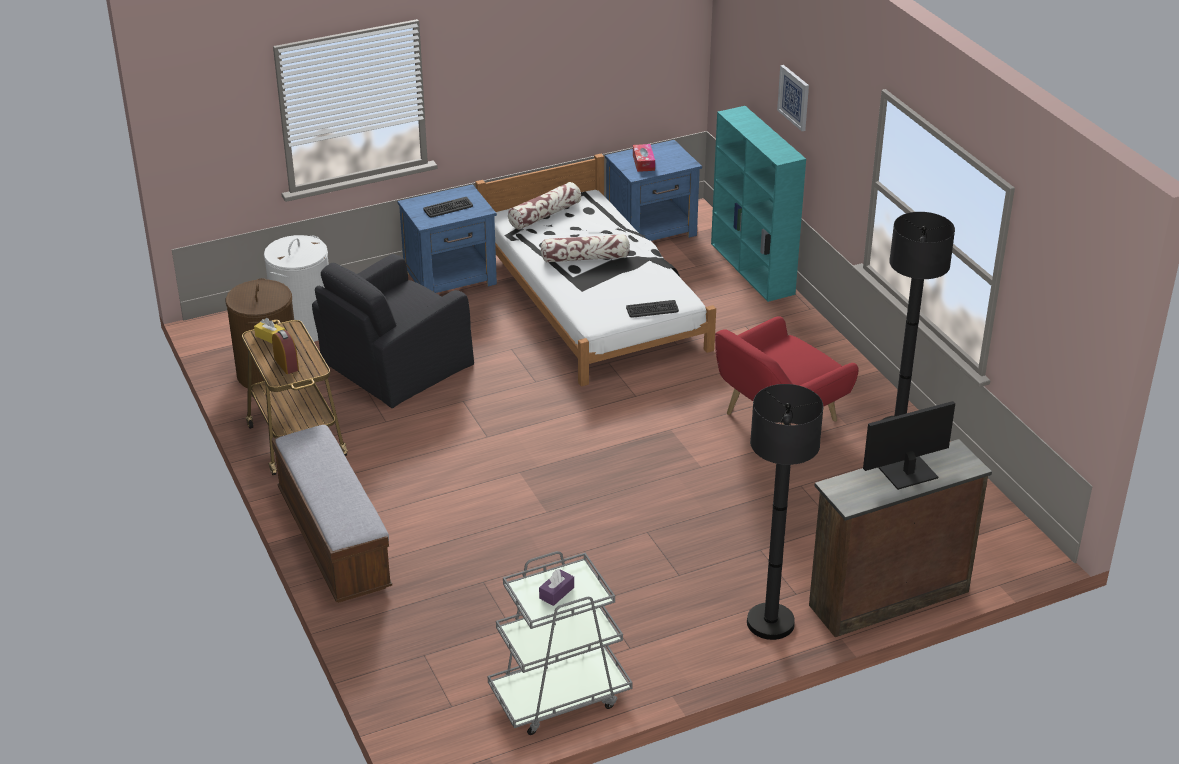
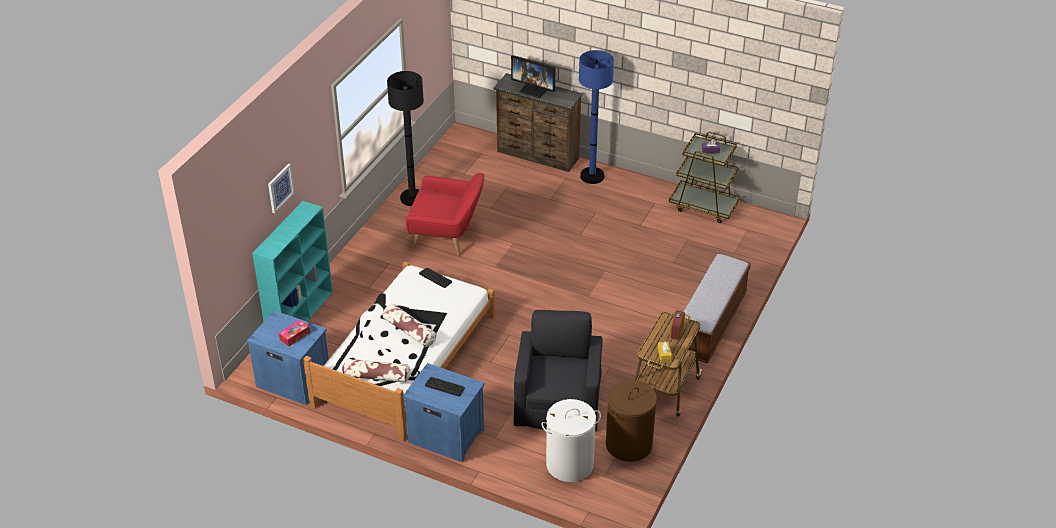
camera: 130 degrees left, 5 degrees up
(395, 364) = (558, 398): black armchair -> black armchair turned 90 degrees counterclockwise
(559, 696) = (704, 206): grey cart -> brown cart
(770, 623) = (592, 176): black floor lamp -> blue floor lamp

